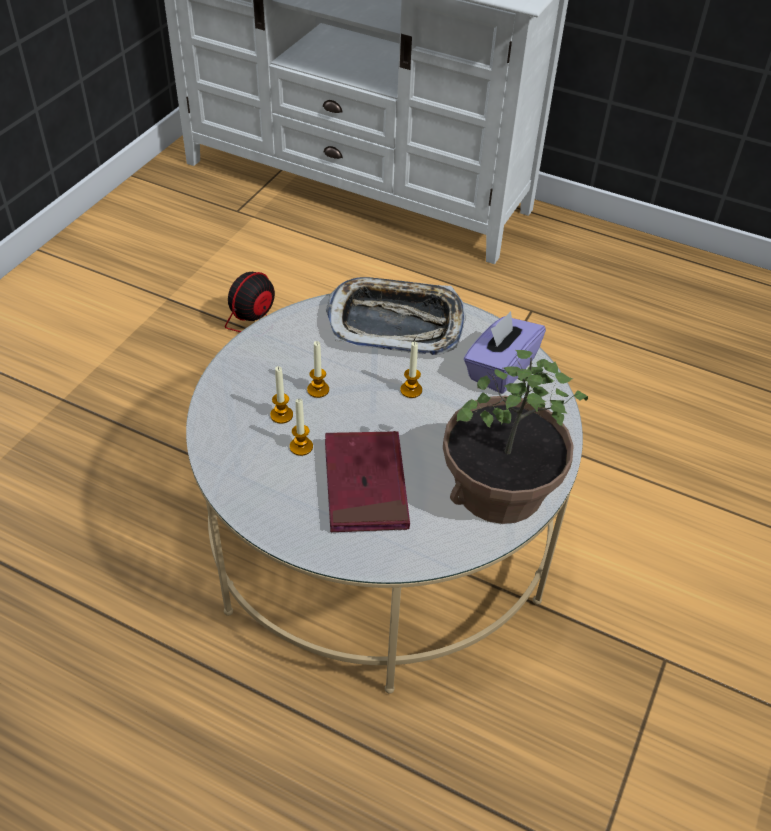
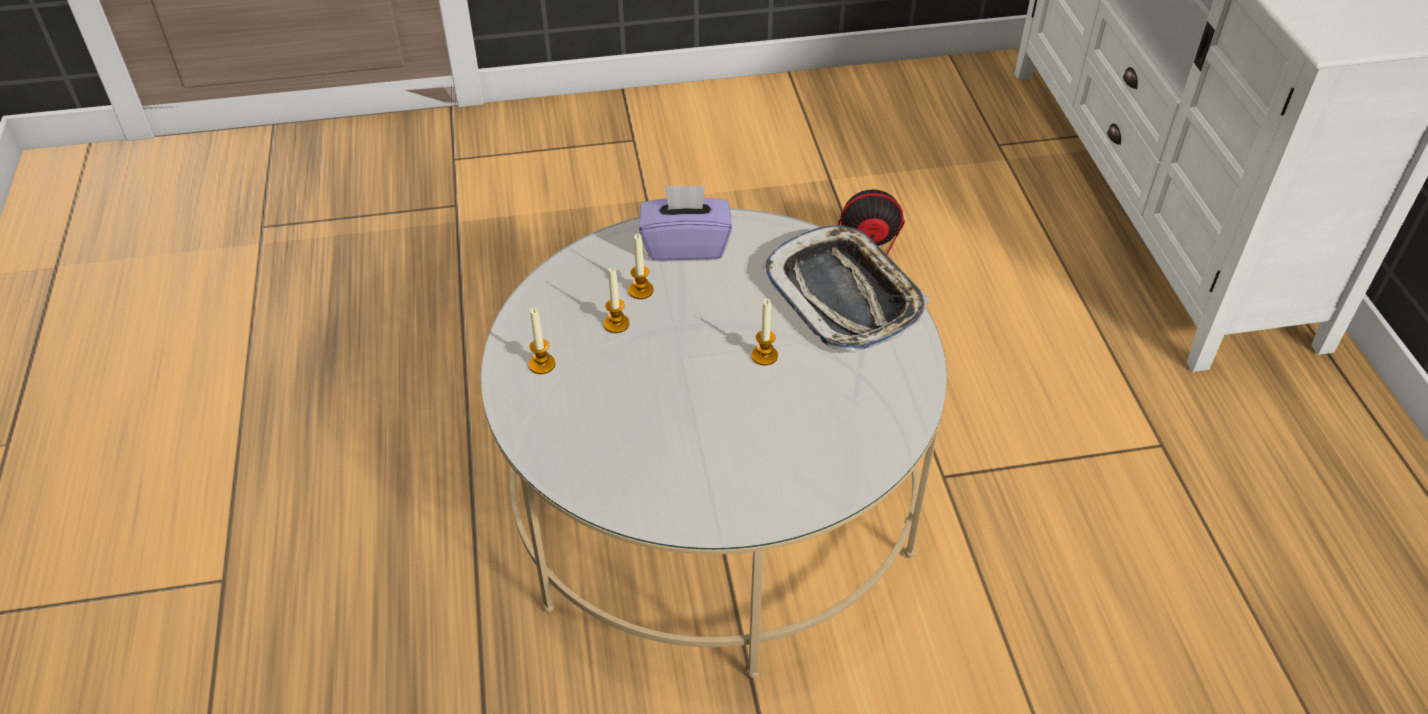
camera: 55 degrees right, 0 degrees up
(318, 390) = (696, 295): candle -> candle (542, 364)
(365, 485) = (612, 390): red book -> none
(499, 488) = (701, 487): potted plant -> none
(500, 369) = (867, 405): purple tissue box -> purple tissue box (685, 245)

